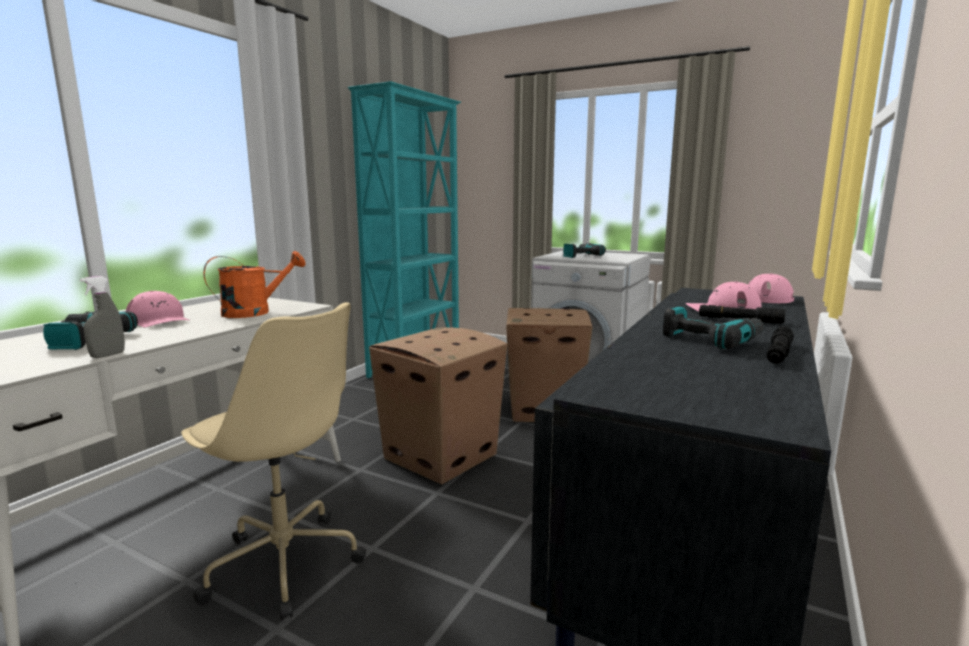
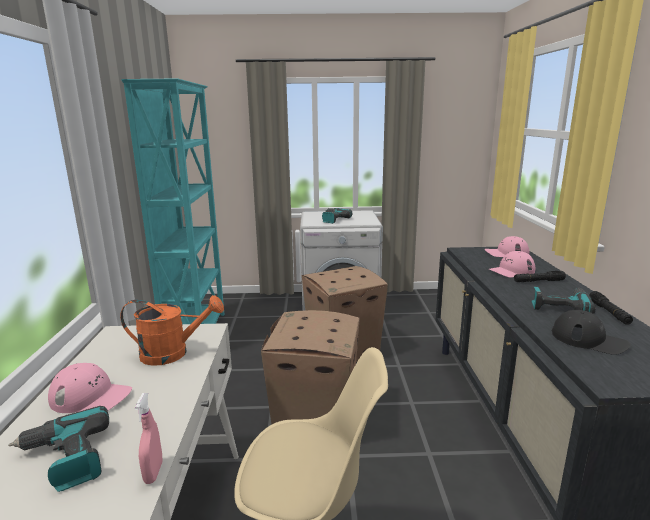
camera: 30 degrees left, 5 degrees up
(108, 355) = (153, 472): grey spray bottle -> pink spray bottle
(255, 312) = (173, 353): orange watering can -> orange watering can turned 60 degrees clockwise
(674, 364) = (589, 339): none -> black cap

